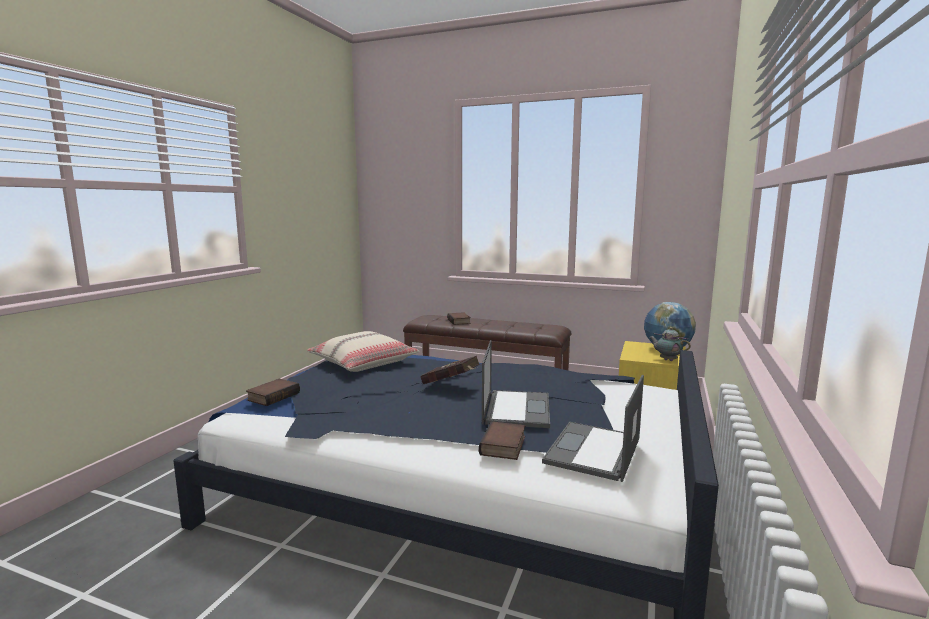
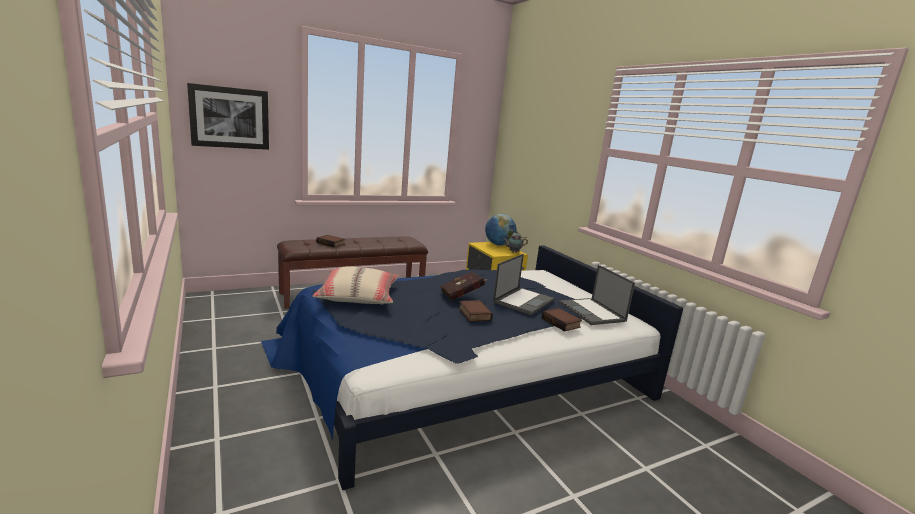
camera: 50 degrees left, 5 degrees up
(273, 396) = (369, 342): book -> book (473, 314)
(397, 197) = (230, 117): none -> picture
(516, 409) = (524, 301): laptop -> laptop turned 75 degrees clockwise

